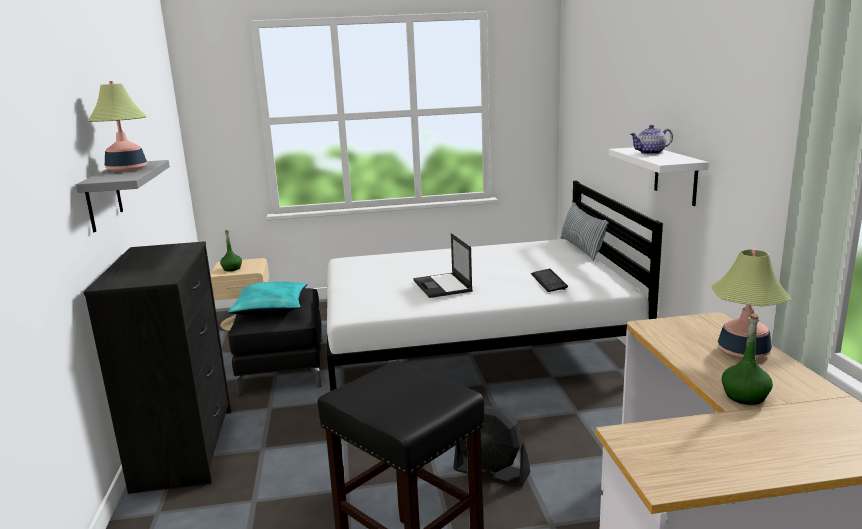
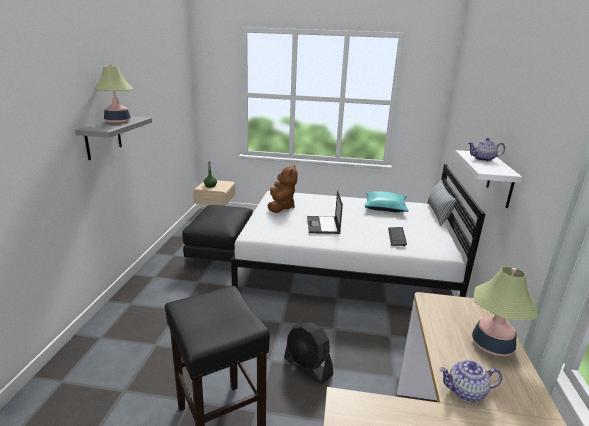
camera: 15 degrees right, 5 degrees up
(185, 448) = (138, 297): black dresser -> none
(271, 307) = (214, 218): turquoise pillow -> turquoise pillow (385, 207)
(367, 275) = (281, 207): none -> brown plush toy
(745, 396) = (465, 392): green bottle -> teapot

